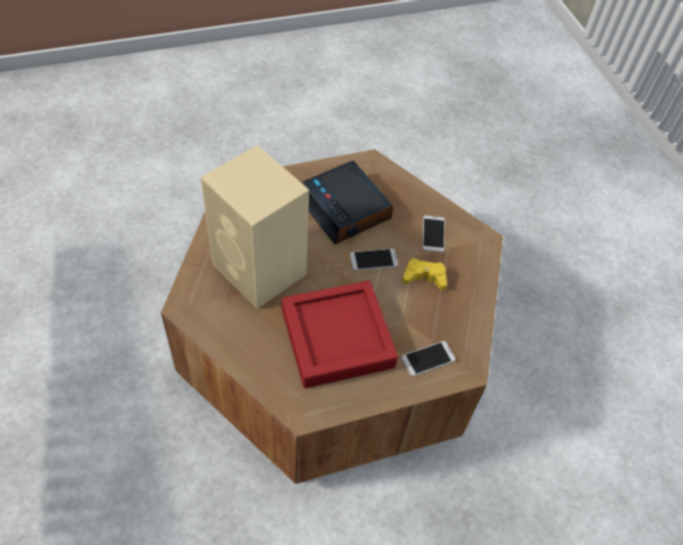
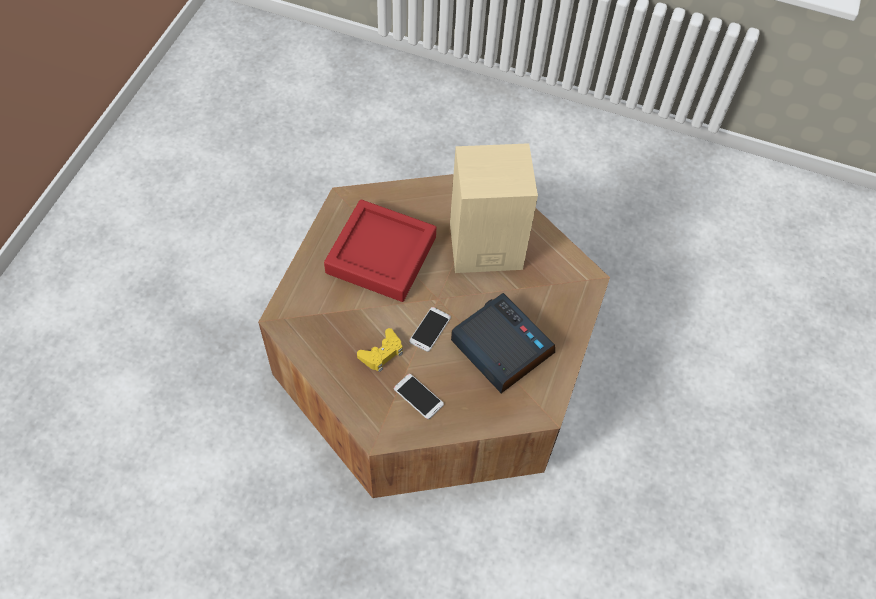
camera: 130 degrees right, 5 degrees up
(346, 209) = (500, 347): alarm clock -> alarm clock turned 45 degrees clockwise
(428, 359) = (312, 299): phone -> none

